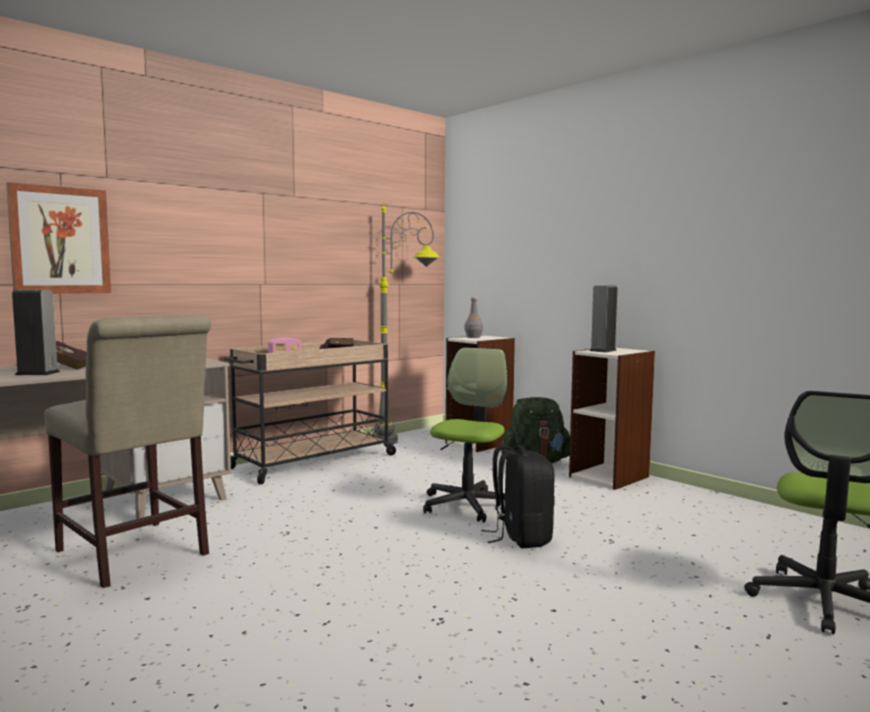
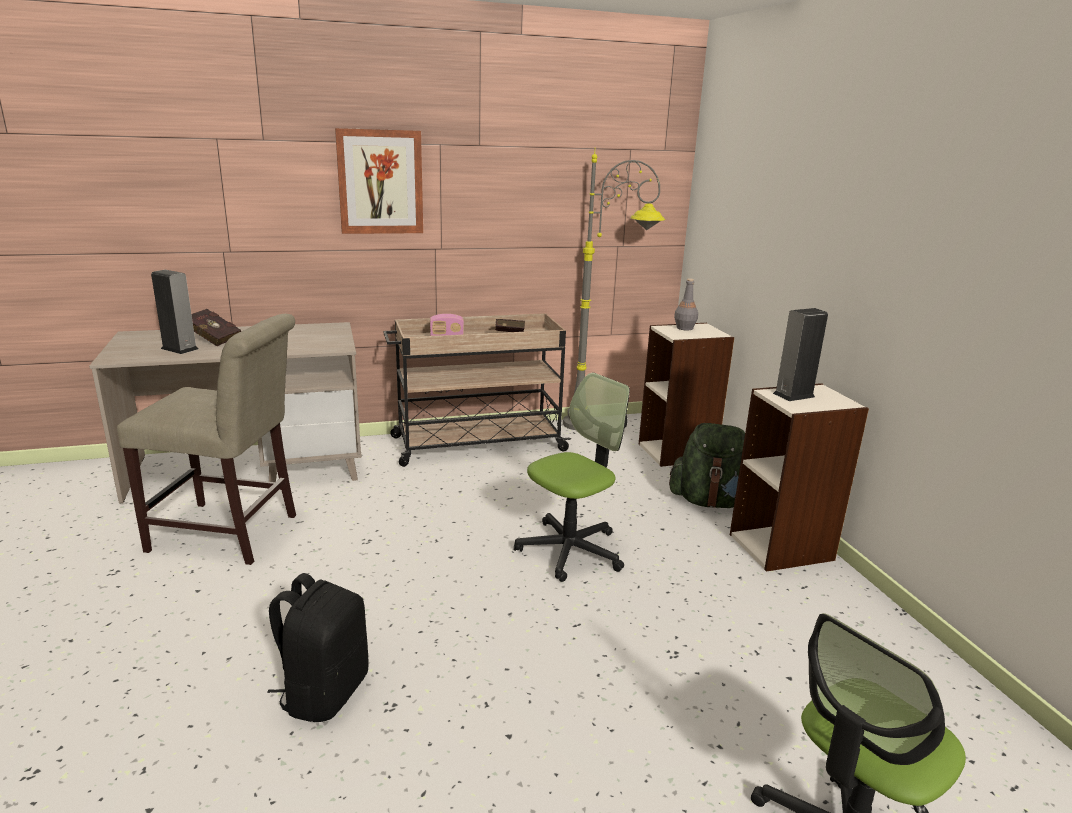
camera: 25 degrees right, 15 degrees up
(60, 240) = (220, 208): picture -> picture (380, 182)
(135, 555) = (231, 534): beige chair -> beige chair turned 60 degrees counterclockwise
(520, 537) = (578, 617): black backpack -> black backpack (324, 692)

